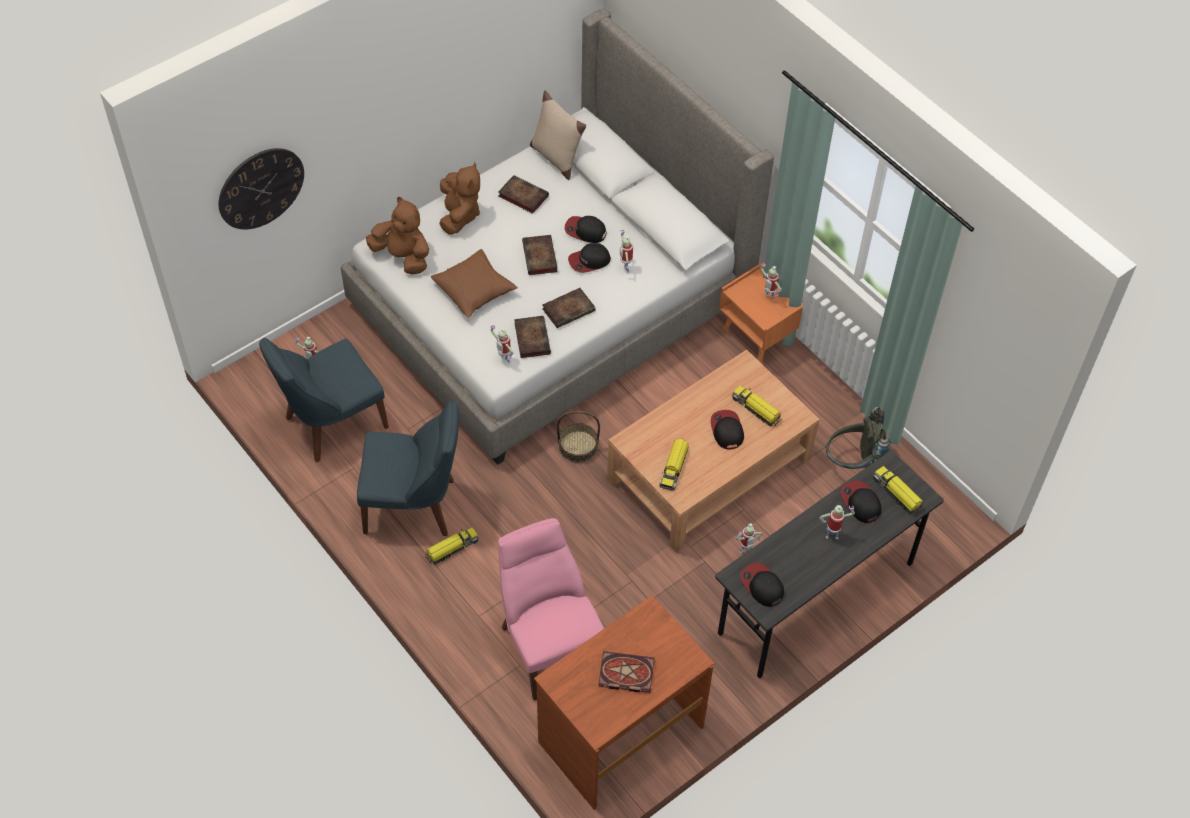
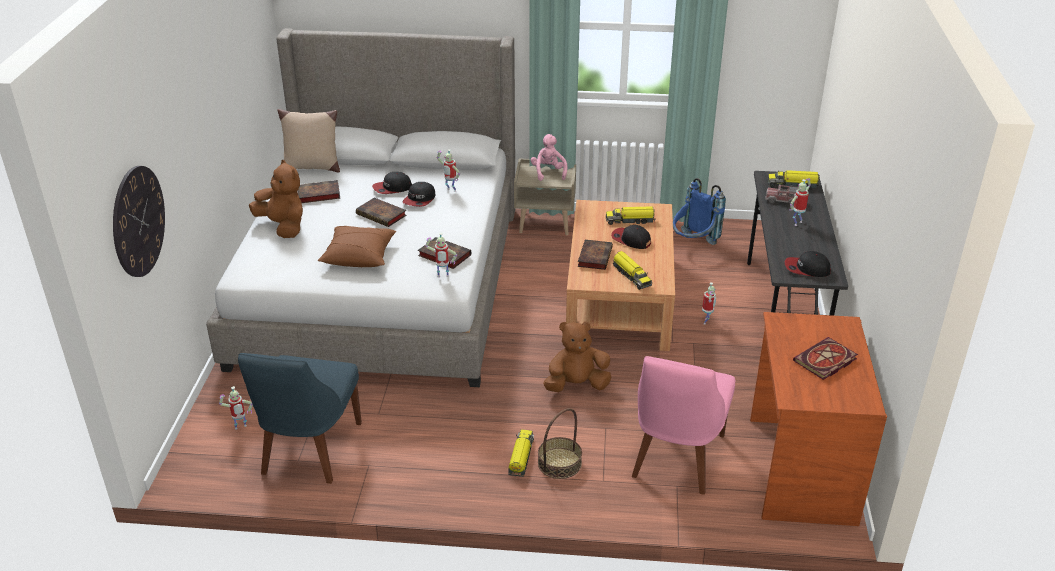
camera: 45 degrees left, 20 degrees down
(403, 257) = (272, 269): brown plush toy -> brown plush toy (576, 385)
(414, 506) = (453, 453): blue chair -> none
(549, 645) = (676, 459): pink chair -> pink chair turned 90 degrees counterclockwise
(569, 309) = (445, 228): book -> book (594, 256)
(578, 446) = (519, 341): basket -> basket (559, 463)
(759, 338) = (545, 223): orange nightstand -> beige nightstand
(768, 298) = (548, 172): toy robot -> pink plush toy
(852, 464) = (693, 244): grey backpack -> blue backpack
(860, 503) = (783, 200): cap -> toy truck

